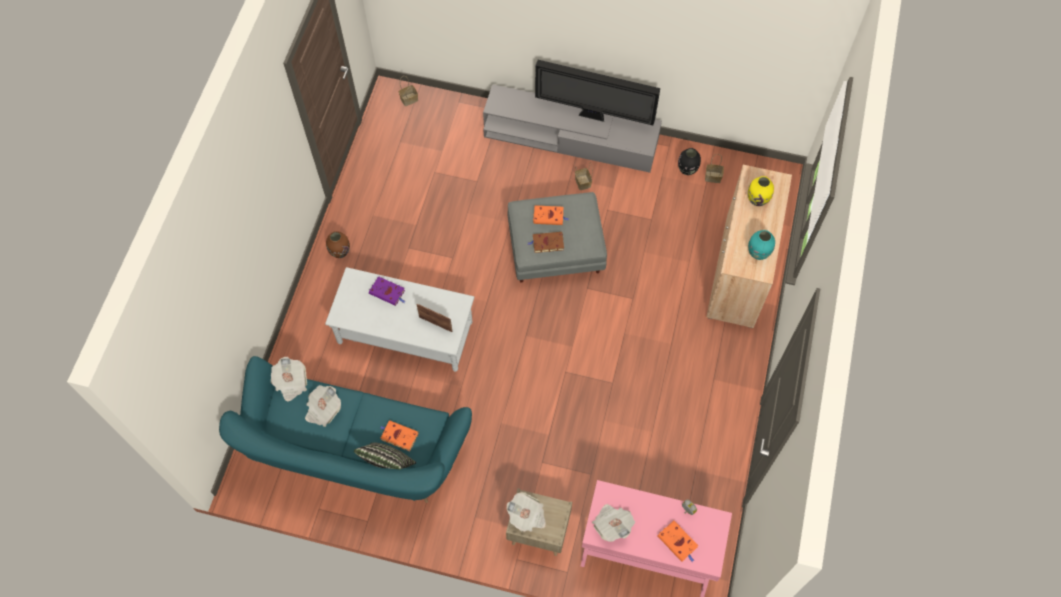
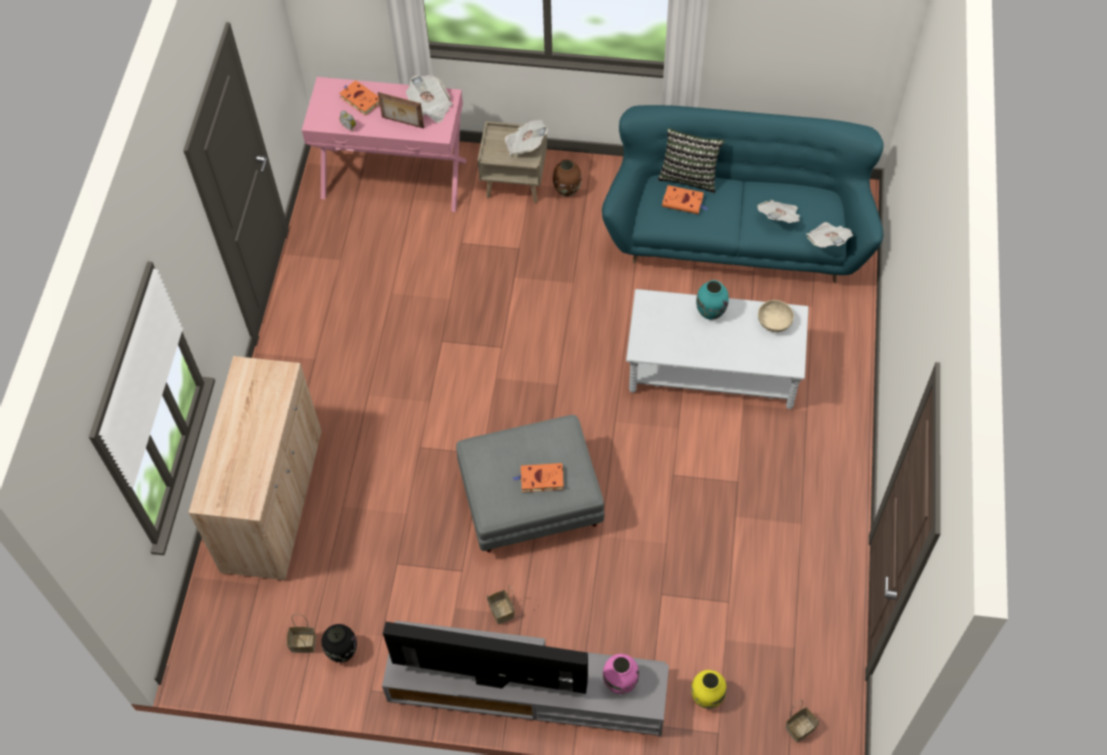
camera: 175 degrees right, 5 degrees down
(340, 252) = (830, 465): brown vase -> brown vase (567, 190)
(355, 312) = (774, 322): none -> beige bowl
(388, 292) = (739, 351): purple book -> none
(436, 323) = (668, 320): picture frame -> picture frame (402, 123)
(514, 105) = (620, 682): none -> pink vase
(547, 243) = (539, 440): brown book -> none
(757, 199) = (242, 468): yellow vase -> yellow vase (706, 697)
(758, 253) = (248, 393): turquoise vase -> turquoise vase (710, 311)

